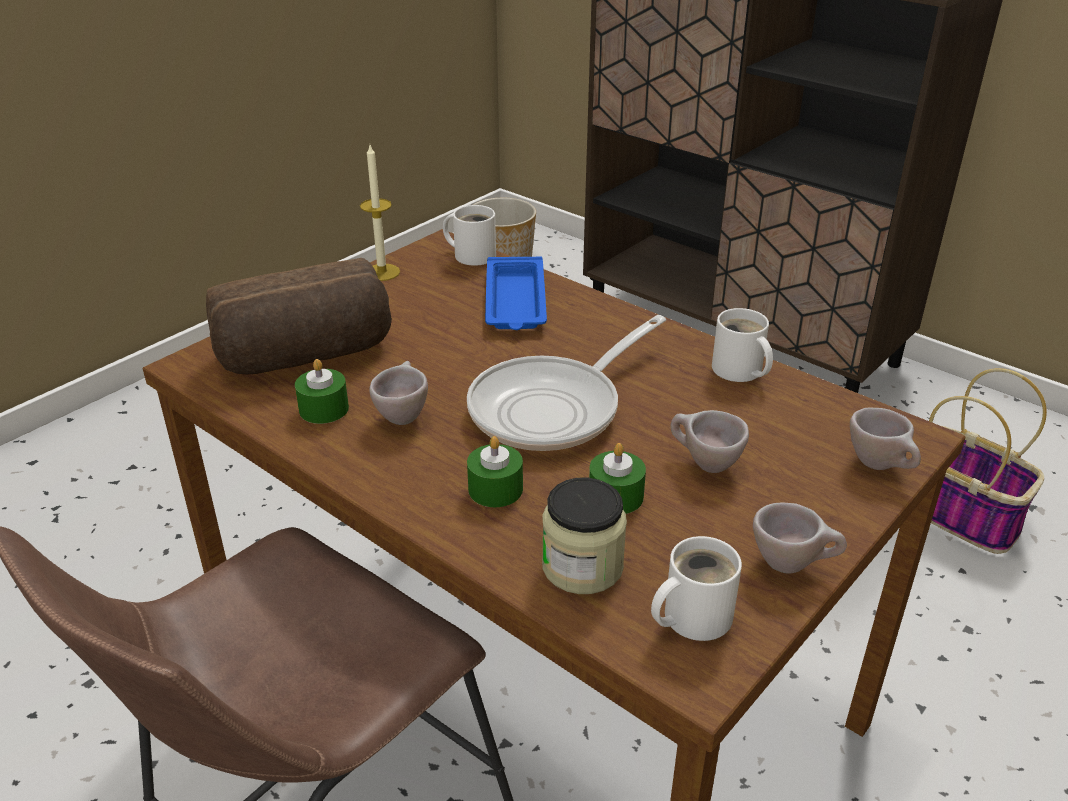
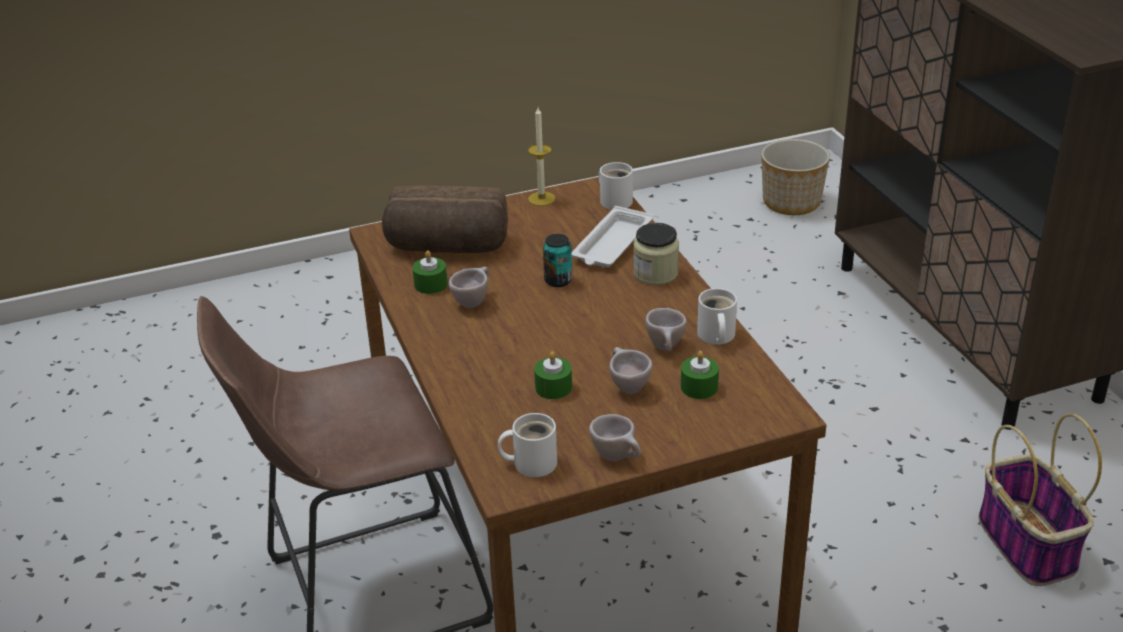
camera: 30 degrees right, 0 degrees up
(490, 359) = (558, 280): none -> can
(495, 489) = (488, 361): green candle -> green candle (699, 387)
(515, 302) = (611, 244): blue tray -> white tray
(554, 408) = (568, 324): frying pan -> none
(582, 567) = (497, 418): jar -> jar (655, 273)
(881, 466) = (741, 423): beige cup -> beige cup (666, 348)

